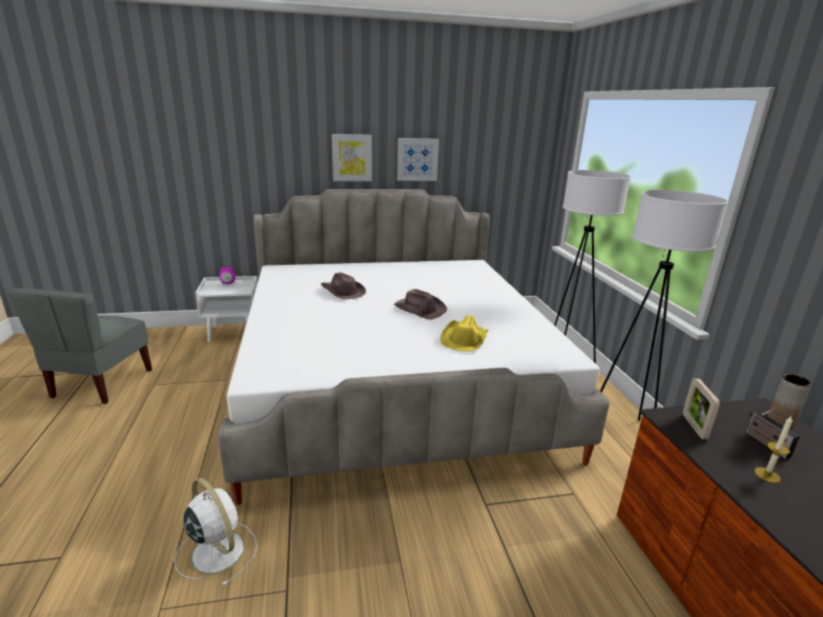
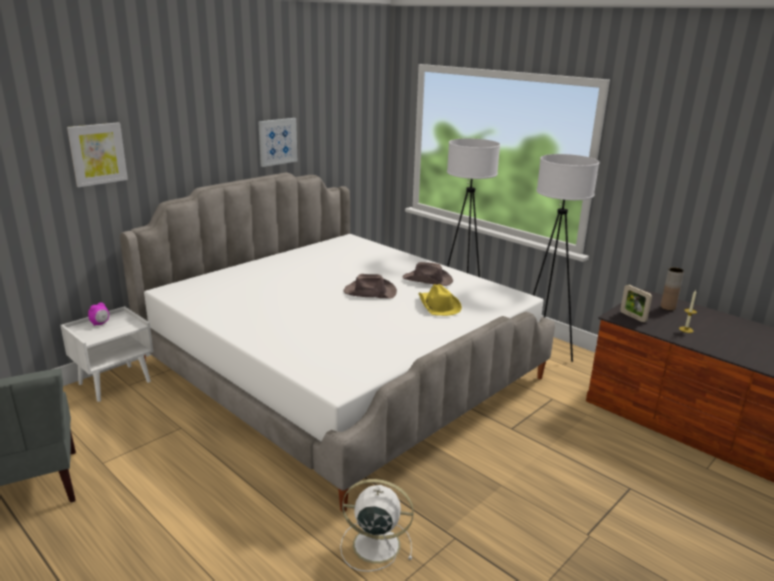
camera: 35 degrees left, 0 degrees up
(342, 292) = (279, 295): brown hat -> brown hat (428, 280)
(351, 157) = (216, 149): picture -> picture (97, 154)
(765, 443) = (669, 314): radio -> none

